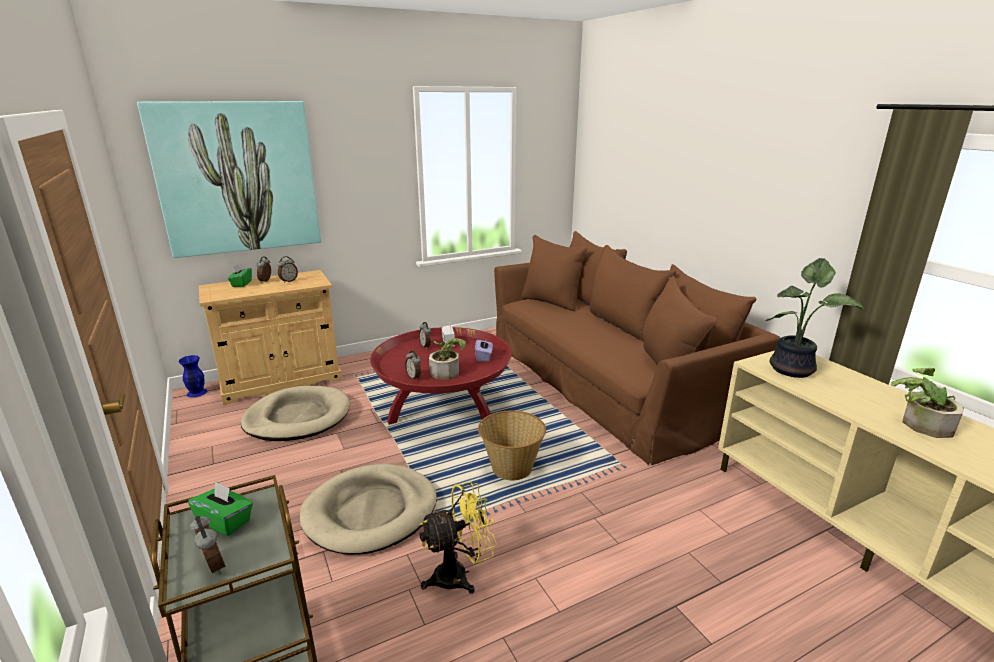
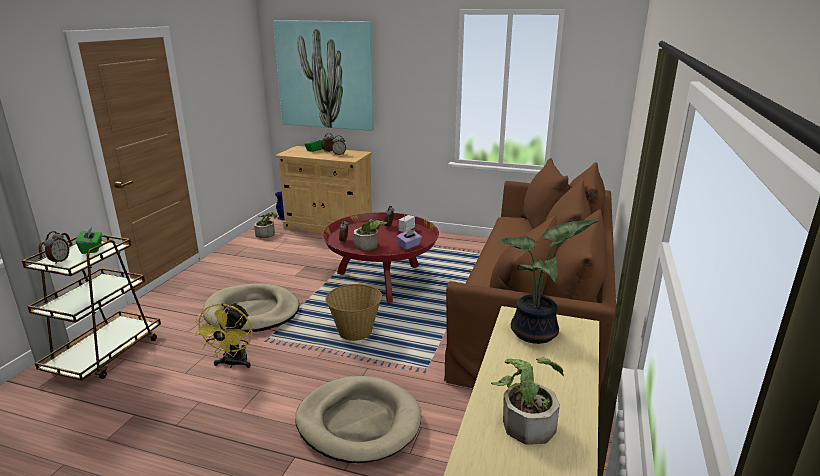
camera: 45 degrees right, 0 degrees up
(210, 419) = (267, 233): none -> potted plant
(298, 417) = (302, 249): beige dog bed -> beige dog bed (358, 422)
(459, 575) = (233, 364): yellow fan -> yellow fan turned 75 degrees clockwise

